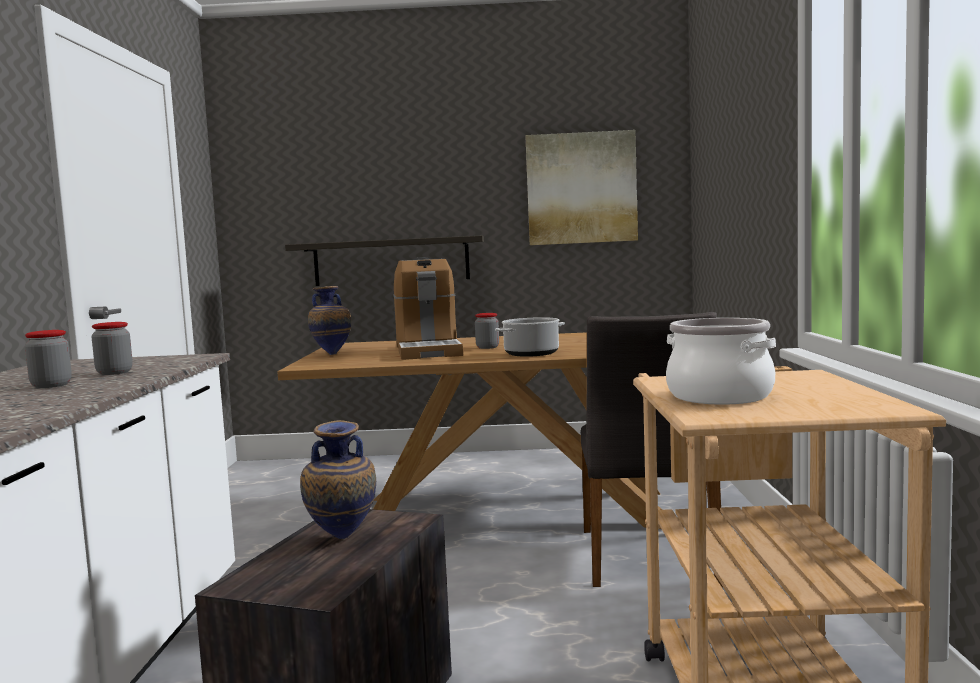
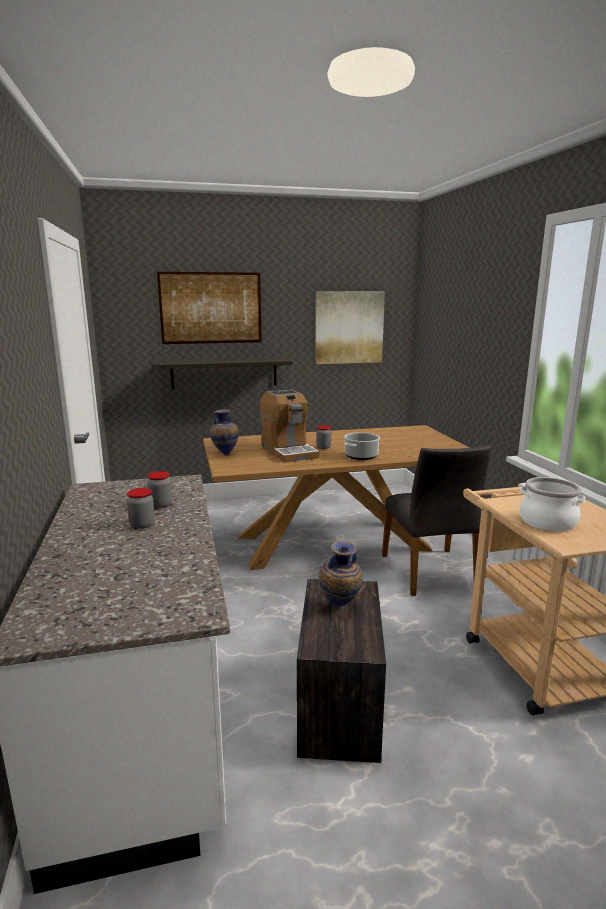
camera: 15 degrees left, 10 degrees up
(370, 167) = (211, 308): none -> picture

